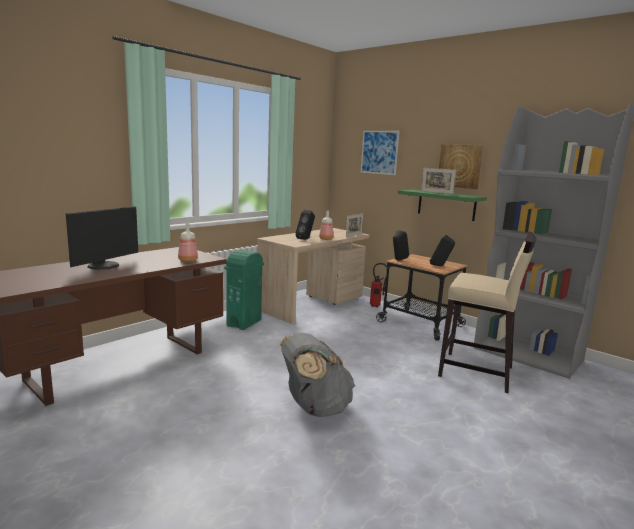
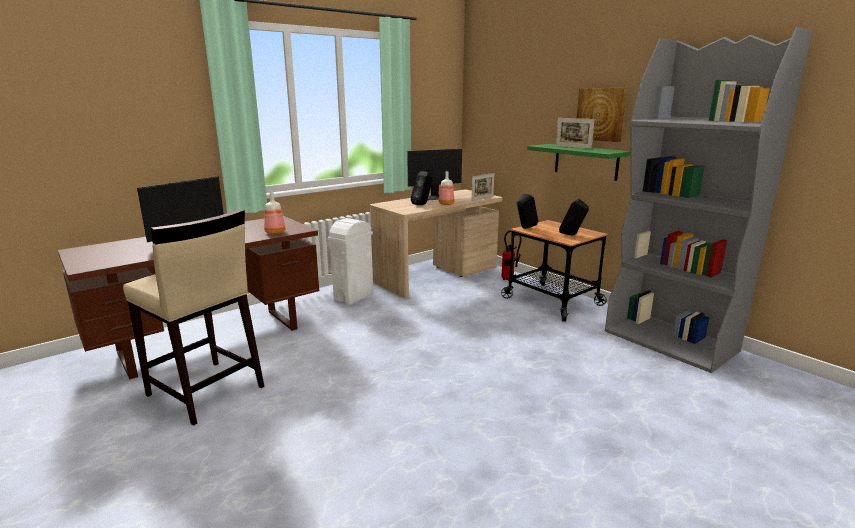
camera: 10 degrees right, 5 degrees up
(244, 323) = (354, 297): green trash can -> white trash can
(313, 233) = (436, 197): none -> monitor
(314, 408) = (392, 394): grey backpack -> none
(379, 152) = (513, 100): picture -> none
(477, 372) = (596, 361): beige stool -> beige stool (206, 391)

